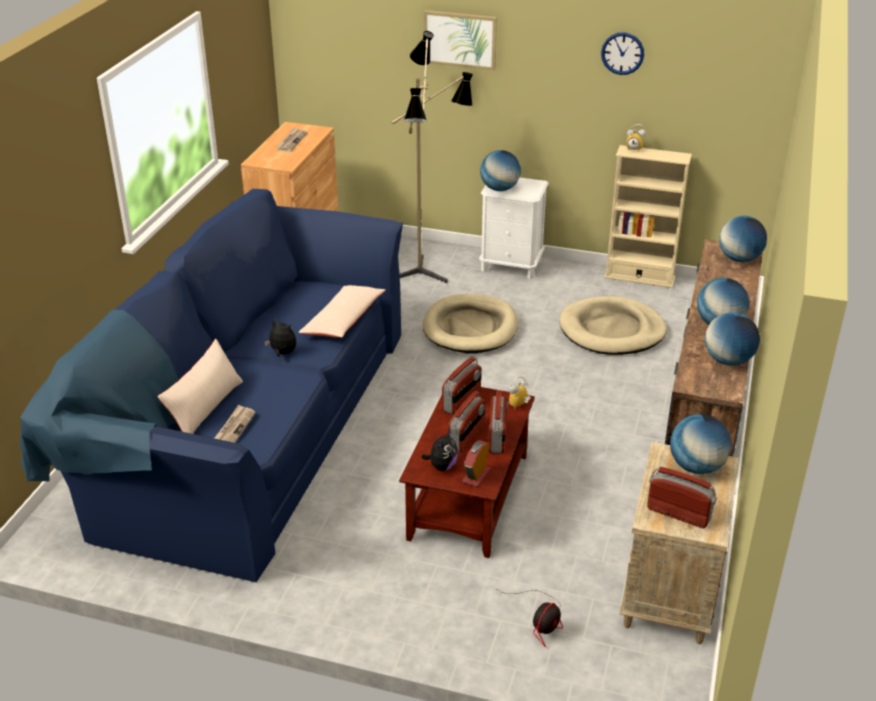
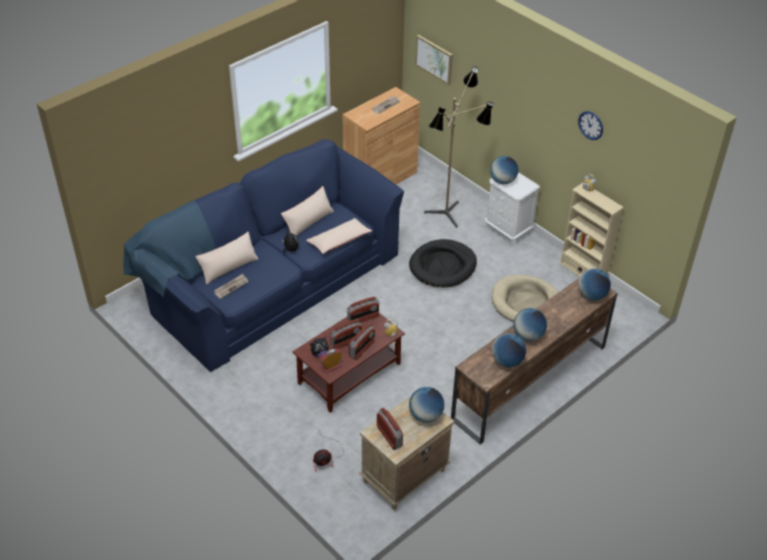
camera: 30 degrees right, 10 degrees up
(277, 315) = (308, 222): none -> beige pillow
(460, 39) = (502, 76): picture -> picture (434, 59)
(470, 328) = (443, 266): beige dog bed -> black dog bed

